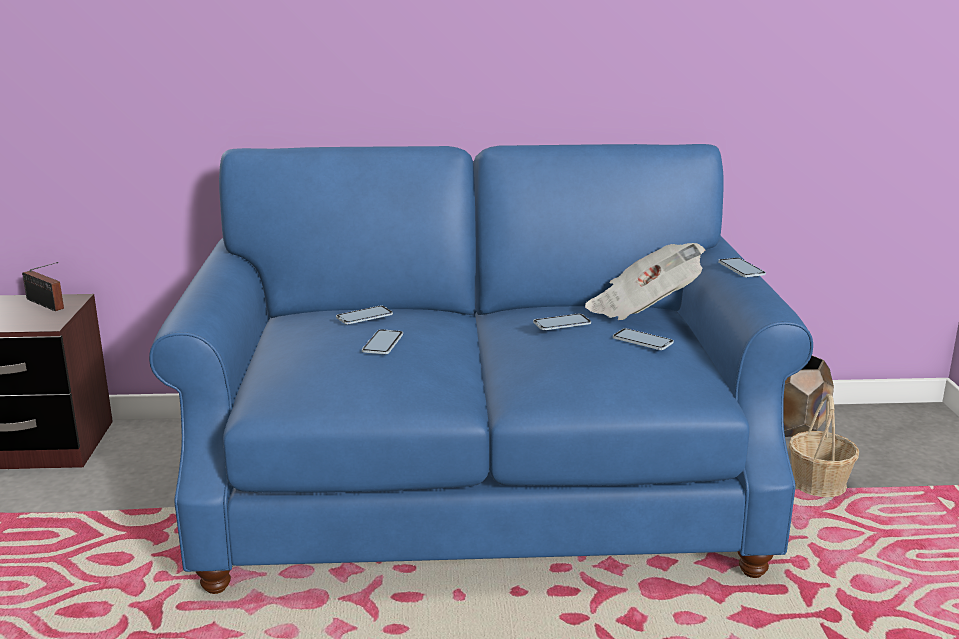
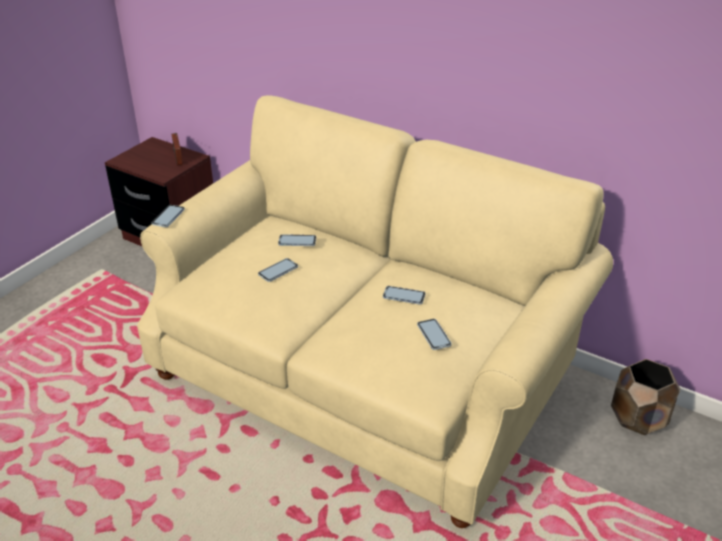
camera: 35 degrees right, 15 degrees up
(481, 491) = (363, 375): blue sofa -> beige sofa
(642, 309) = (475, 304): newspaper -> none
(741, 269) = (552, 303): phone -> phone (168, 217)
(819, 484) = (596, 479): basket -> none

